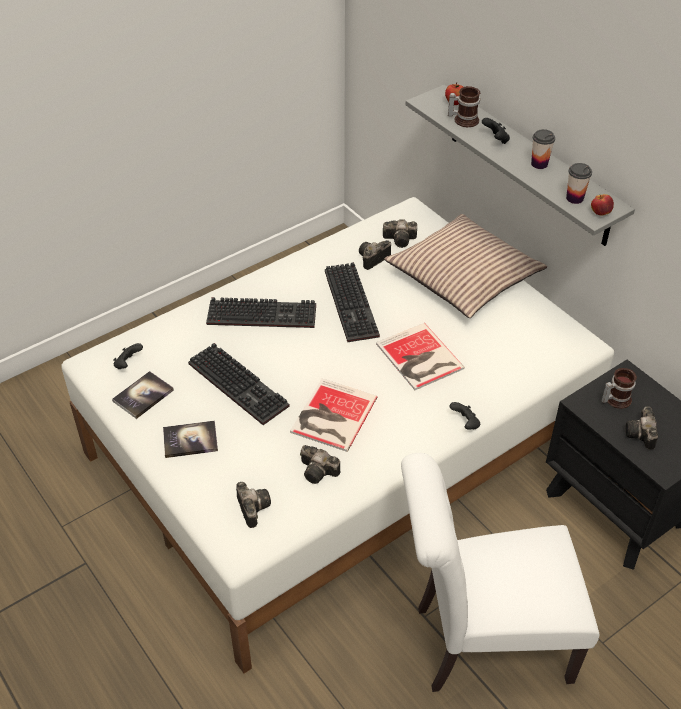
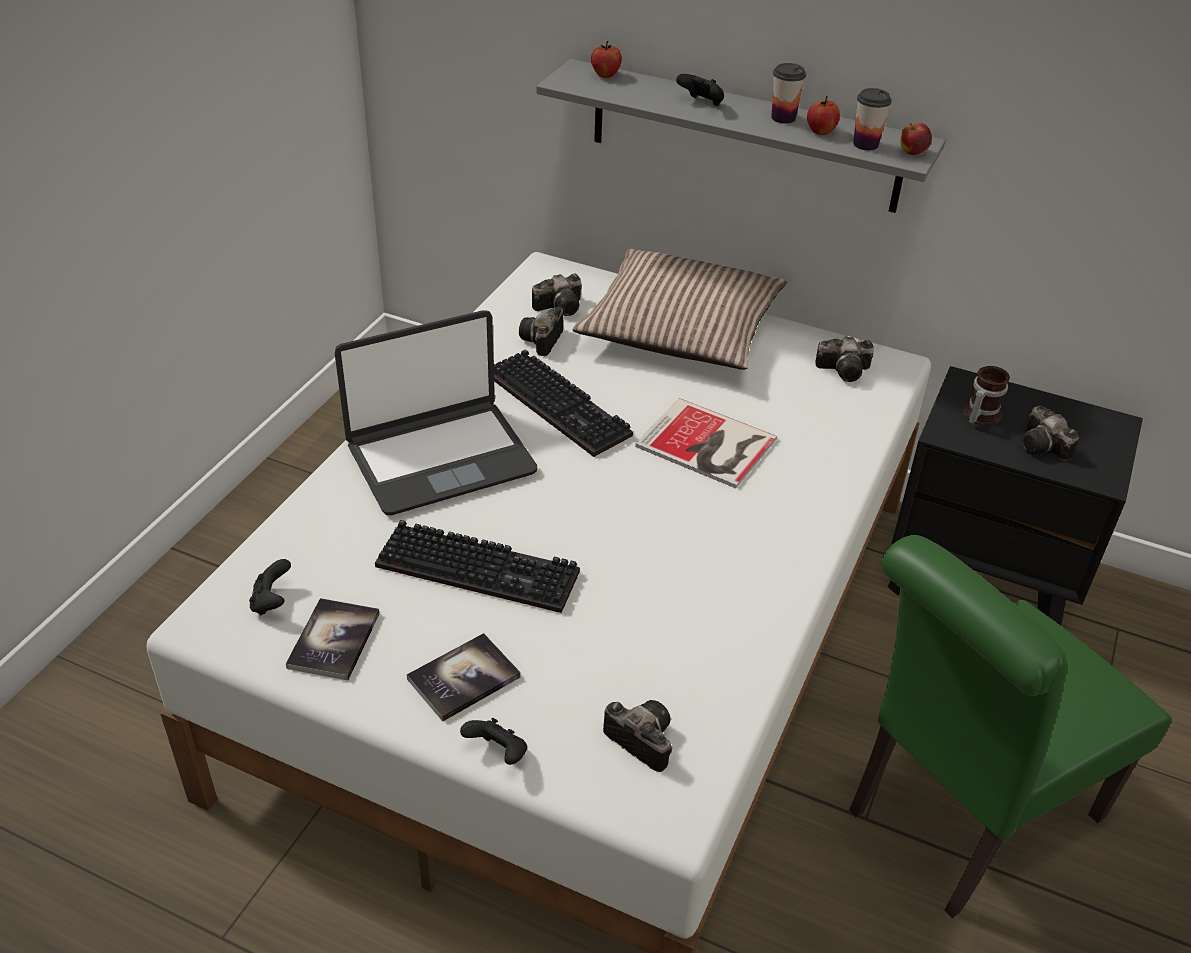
camera: 30 degrees left, 5 degrees down
(264, 314) = (440, 458): keyboard -> laptop
(319, 472) = (697, 647): camera -> camera (846, 370)
(331, 416) = (650, 563): book -> none
(464, 119) = (637, 91): mug -> none
(465, 423) = (836, 507): black game controller -> black game controller (498, 753)
(482, 643) = (962, 819): white chair -> green chair
(554, 181) = (820, 132): none -> apple

